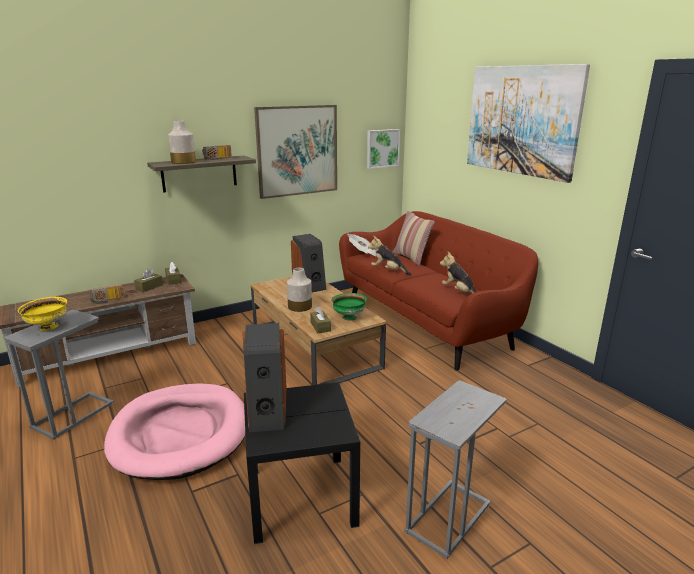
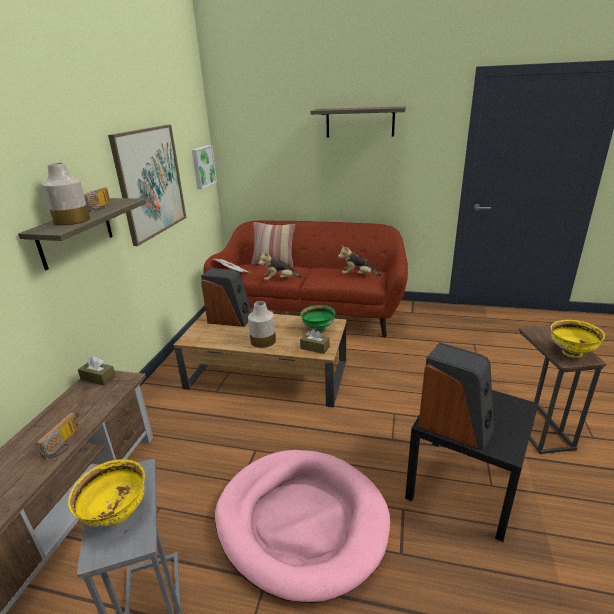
camera: 45 degrees left, 5 degrees up
(149, 287) = (85, 400): brown tissue box -> none
(448, 420) = (571, 353): none -> yellow bowl
(449, 518) = (538, 428): grey side table -> brown side table
(521, 120) = (360, 122): picture -> shelf

